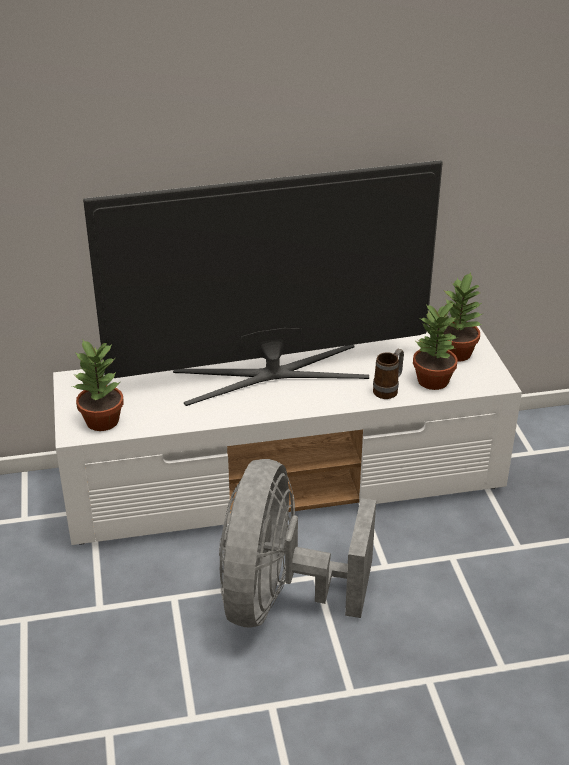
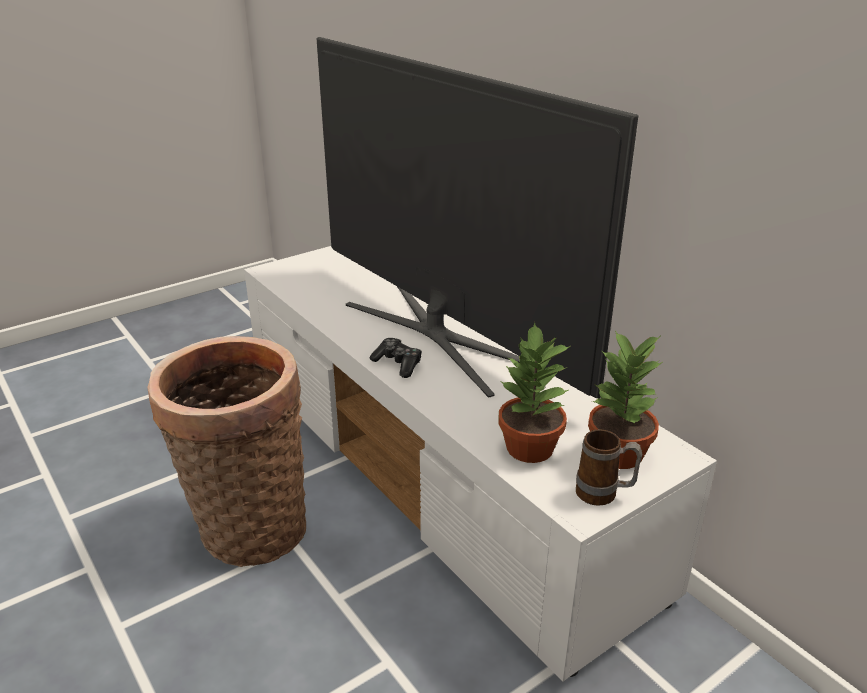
camera: 65 degrees right, 5 degrees down
(102, 421) = (293, 276): potted plant -> none
(280, 599) = (247, 527): grey fan -> basket
(299, 403) = (398, 364): none -> game controller
(388, 390) = (476, 417): mug -> mug (604, 495)

